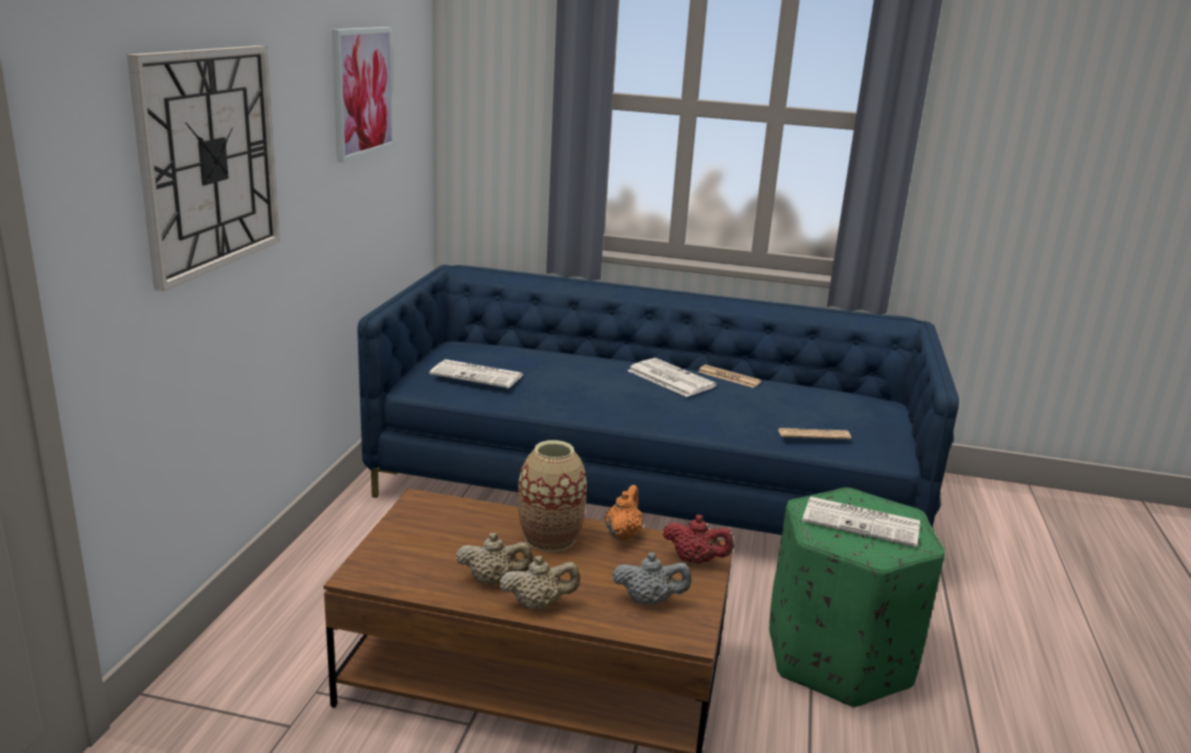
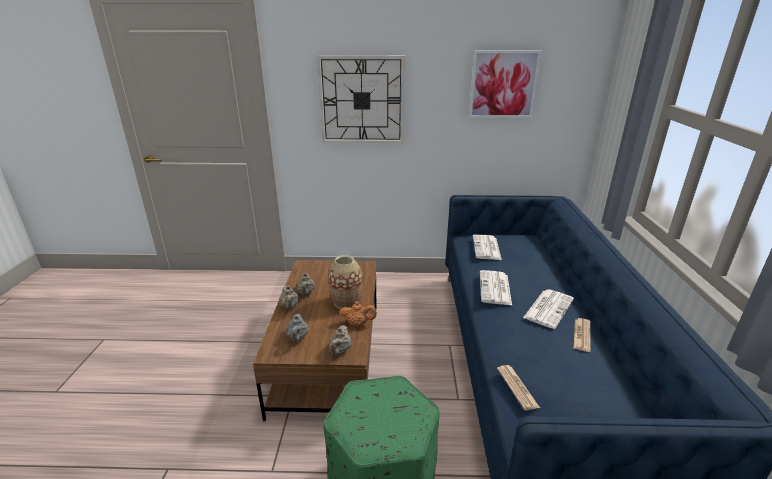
camera: 80 degrees right, 5 degrees up
(695, 560) = (340, 351): red teapot -> beige teapot
(863, 522) = (380, 412): newspaper -> newspaper (495, 288)

